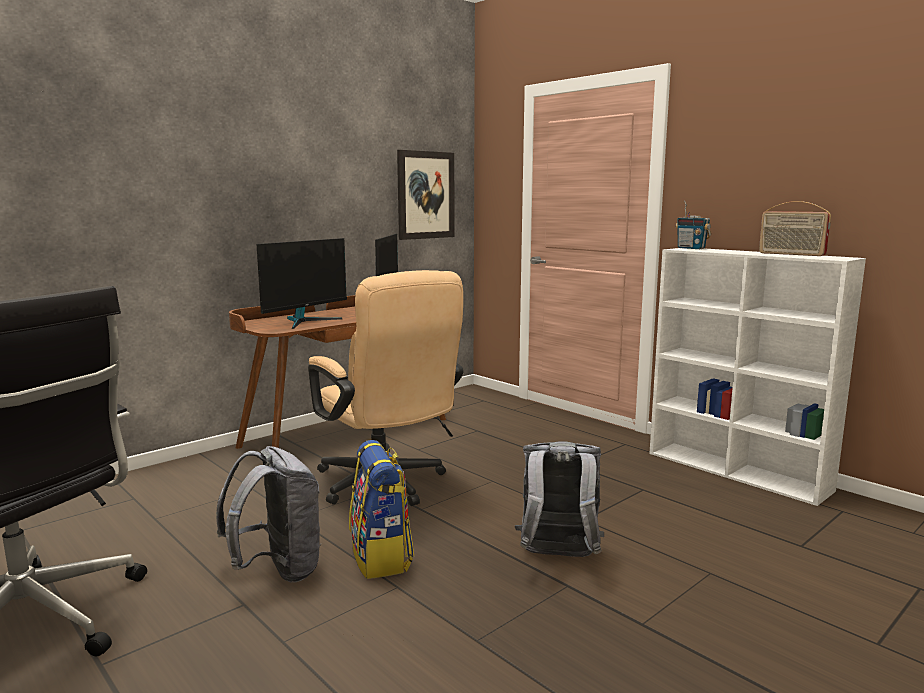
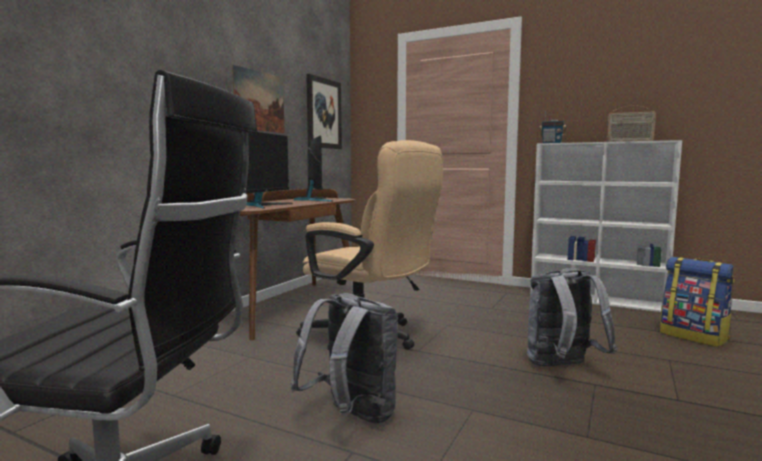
camera: 20 degrees left, 5 degrees down
(323, 194) = (259, 101): none -> picture
(382, 557) = (431, 390): backpack -> backpack (694, 336)

